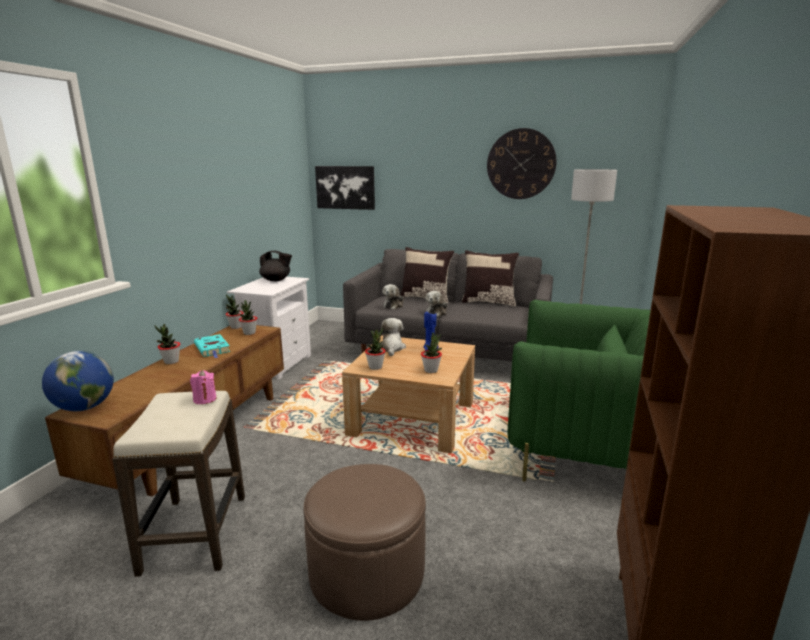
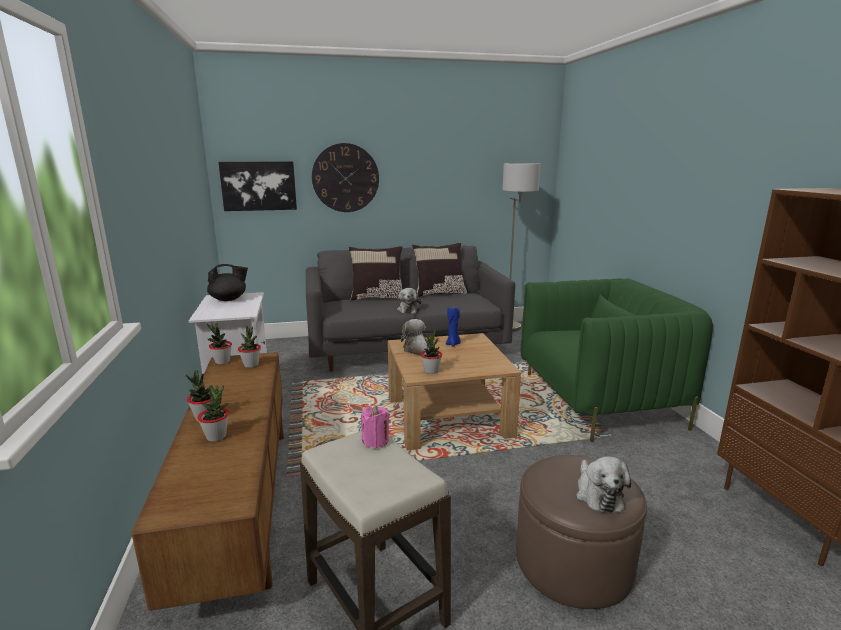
camera: 30 degrees left, 0 degrees up
(84, 407) = (176, 502): globe -> none
(212, 349) = (234, 391): turquoise book -> none
(394, 305) = (359, 309): plush toy -> plush toy (598, 494)
(431, 370) = (483, 362): potted plant -> potted plant (216, 436)
(521, 164) = (447, 158): wall clock -> wall clock (345, 178)

